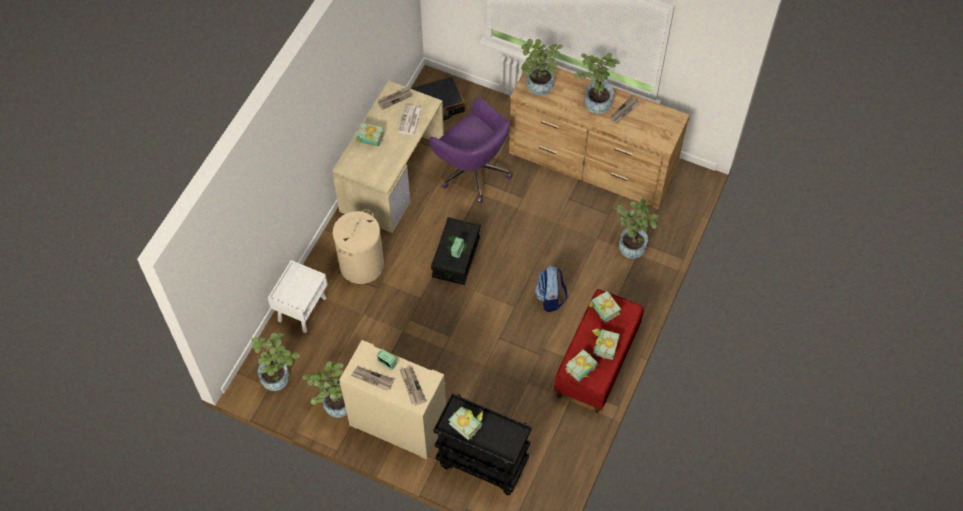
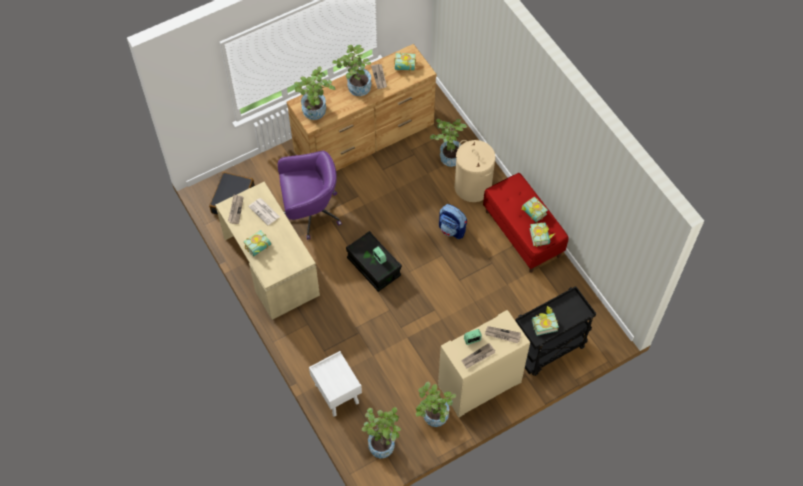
camera: 55 degrees left, 0 degrees up
(361, 264) = (330, 331): beige laundry basket -> beige laundry basket (472, 187)
(602, 311) = (505, 197): book -> book (404, 68)

